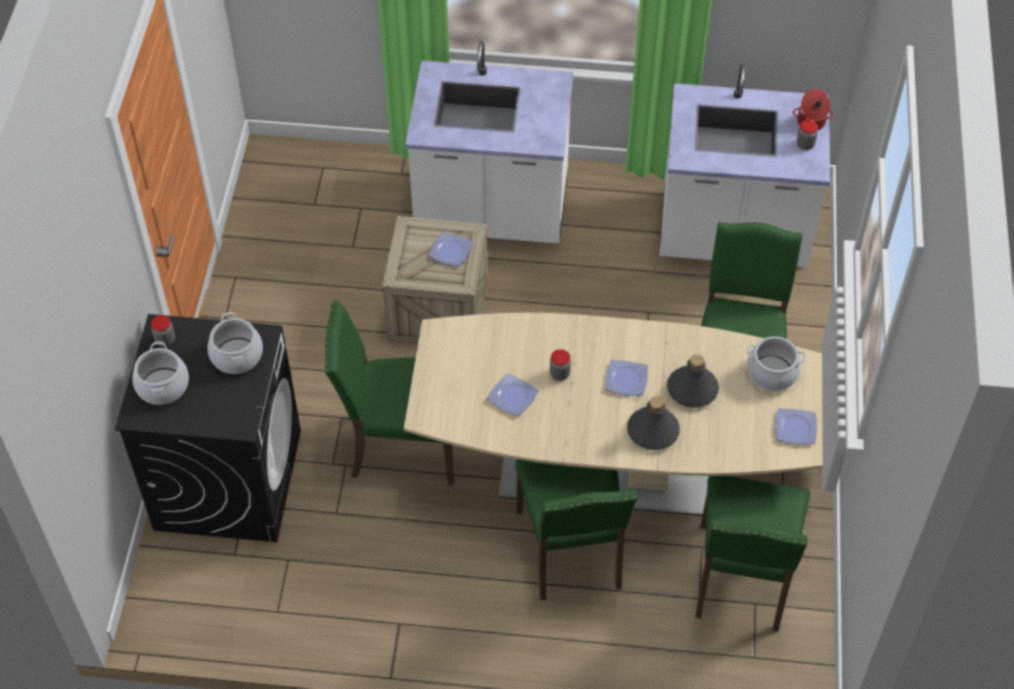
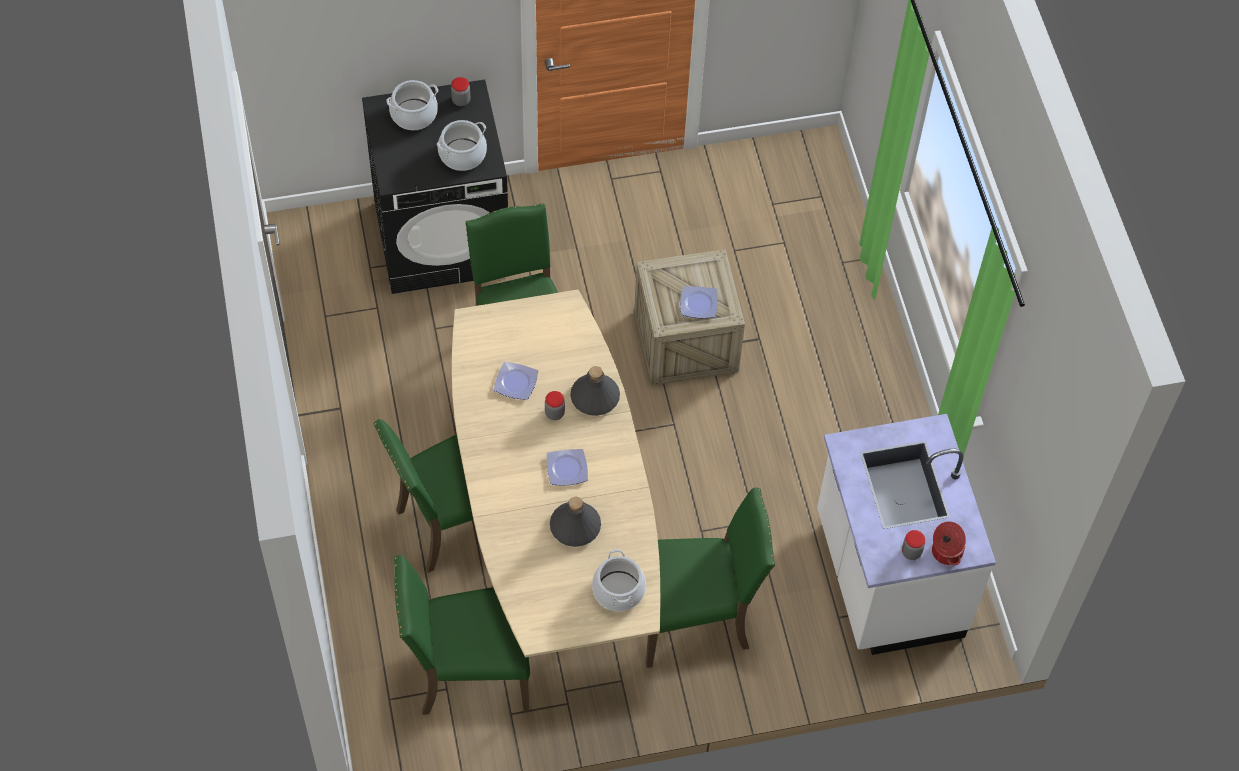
camera: 70 degrees right, 5 degrees up
(492, 213) = (824, 353): white counter -> none
(652, 431) = (515, 503): grey bottle -> grey bottle (594, 396)
(794, 429) = (558, 623): plate -> none

